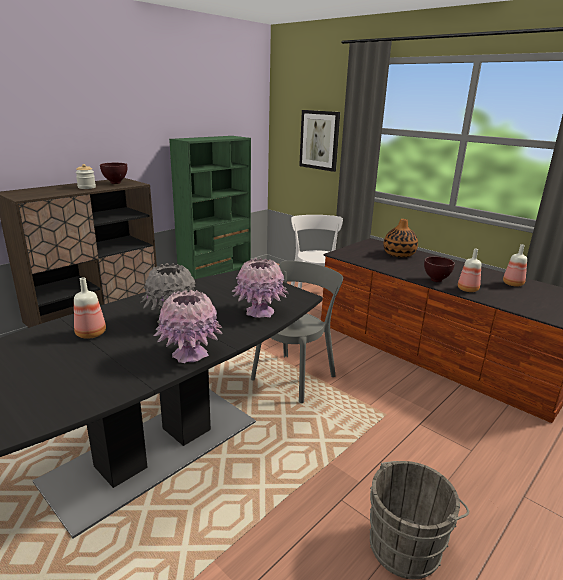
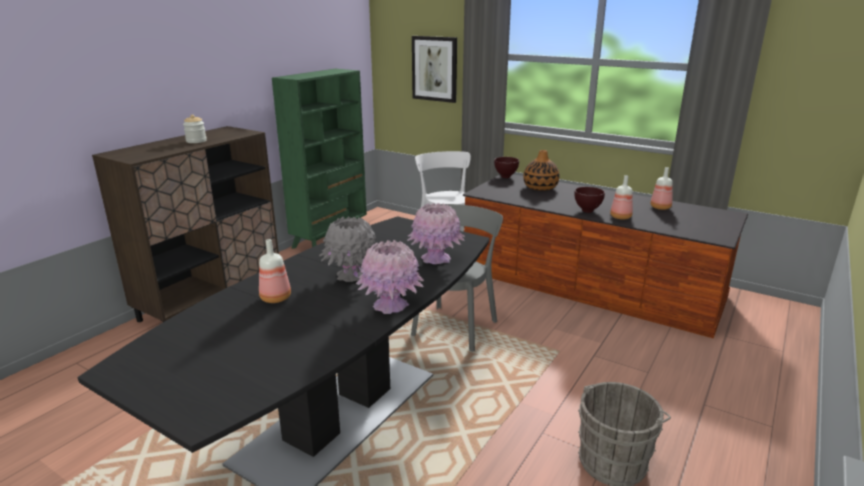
camera: 10 degrees left, 0 degrees up
(116, 183) = (225, 133): brown bowl -> brown bowl (506, 177)

